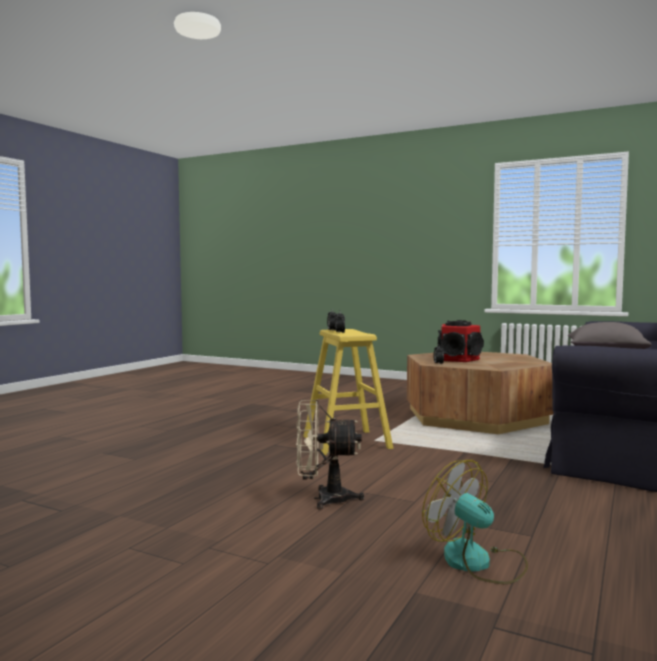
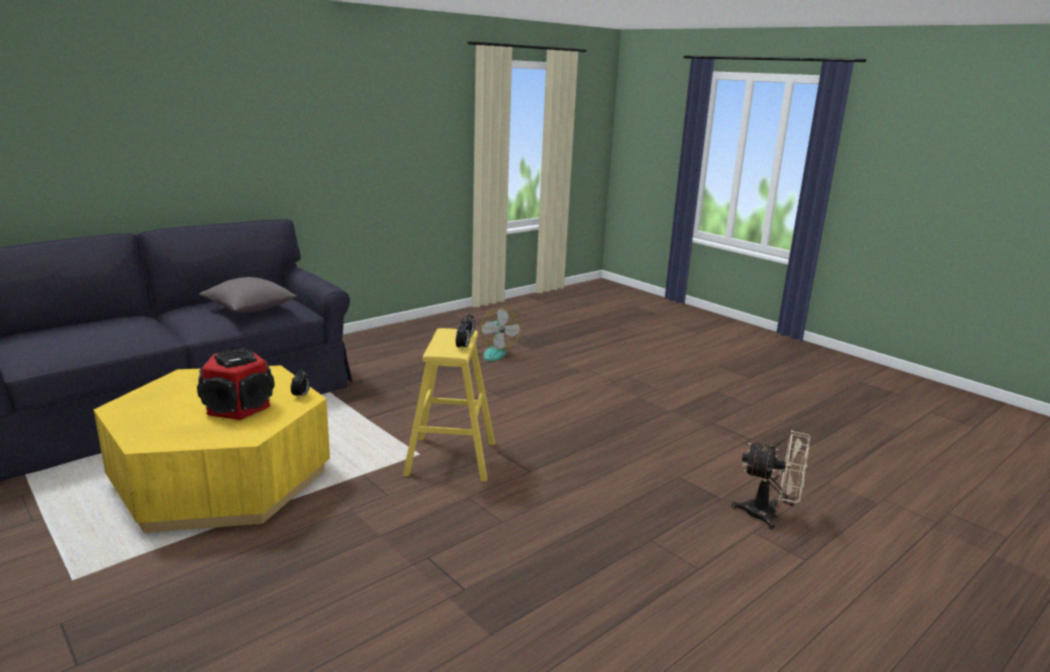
camera: 160 degrees left, 15 degrees up
(324, 499) = (532, 397): beige fan -> beige fan (769, 515)
(476, 417) = (222, 478): brown coffee table -> yellow coffee table

